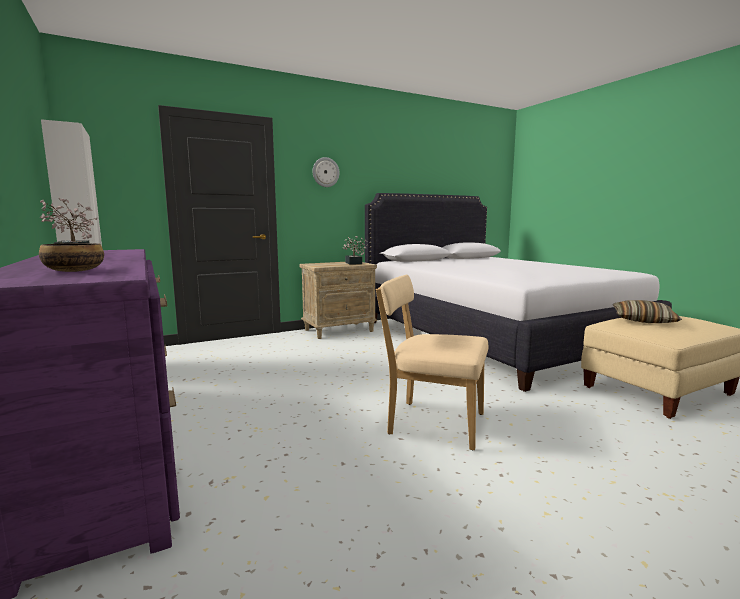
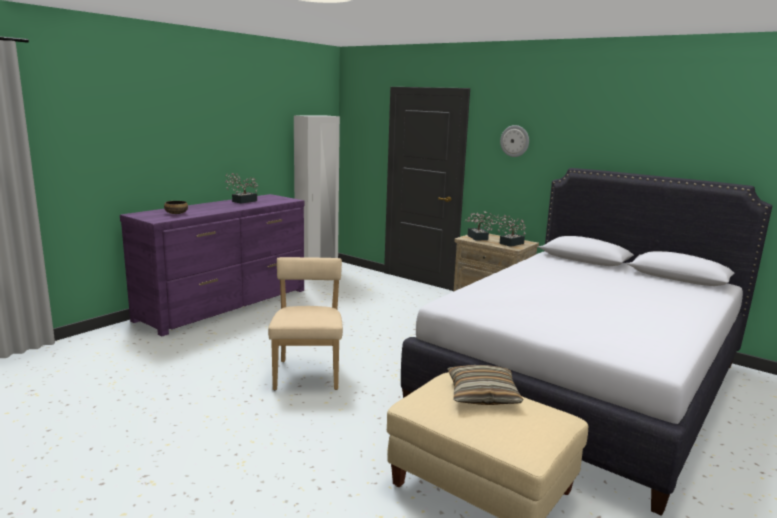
camera: 65 degrees right, 5 degrees up
(325, 265) = (478, 238): none -> potted plant

